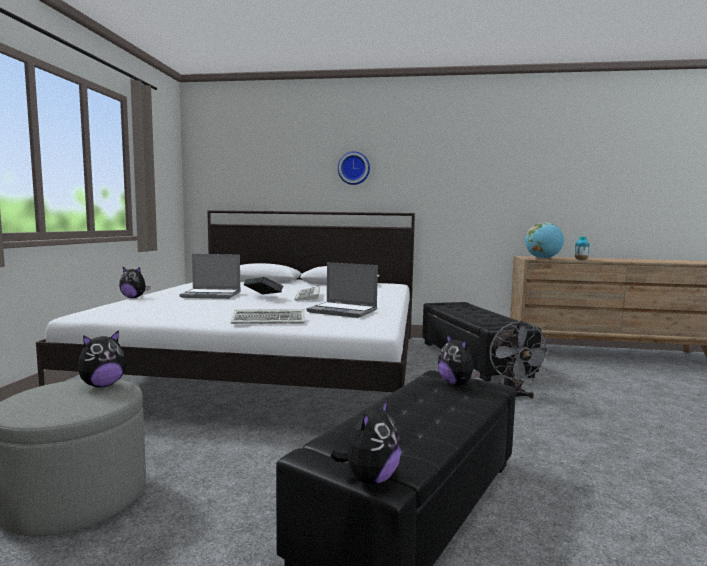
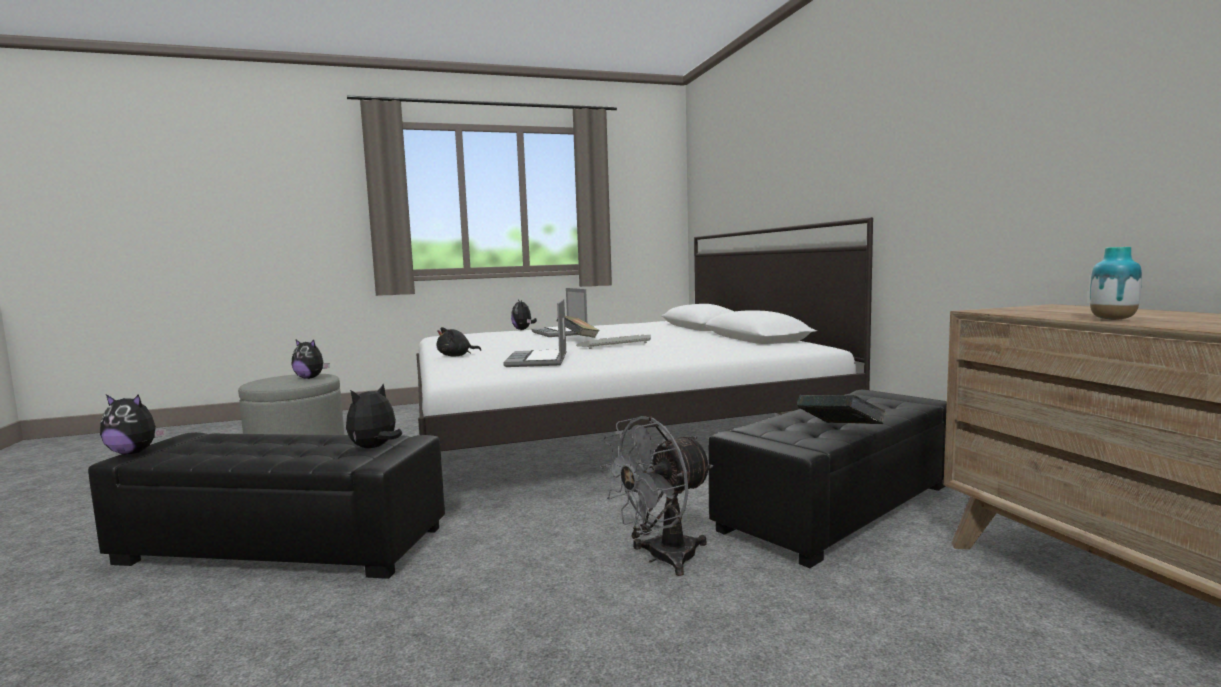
camera: 65 degrees right, 0 degrees up
(270, 320) = (456, 356): keyboard -> black plush toy
(354, 168) = (810, 152): wall clock -> none
(503, 317) = (839, 431): none -> book
(543, 258) = (1027, 311): globe -> none

